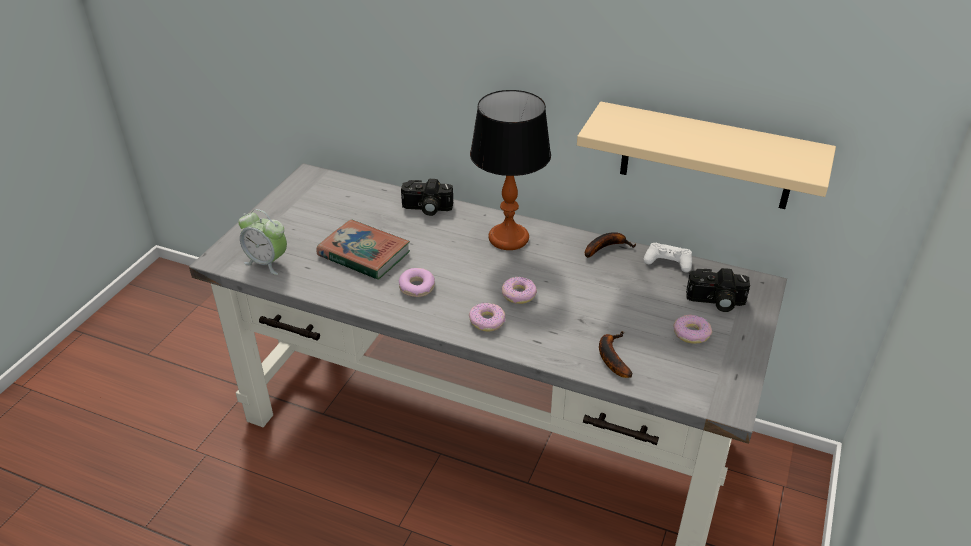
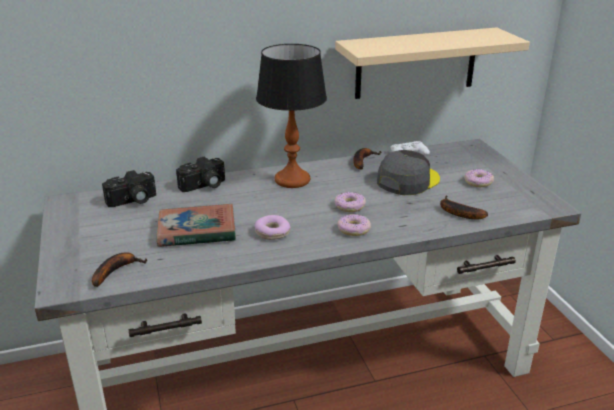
camera: 40 degrees left, 10 degrees down
(267, 262) = (116, 271): alarm clock -> banana
(618, 293) = (407, 180): none -> grey cap
(715, 302) = (464, 163): camera -> camera (132, 201)

